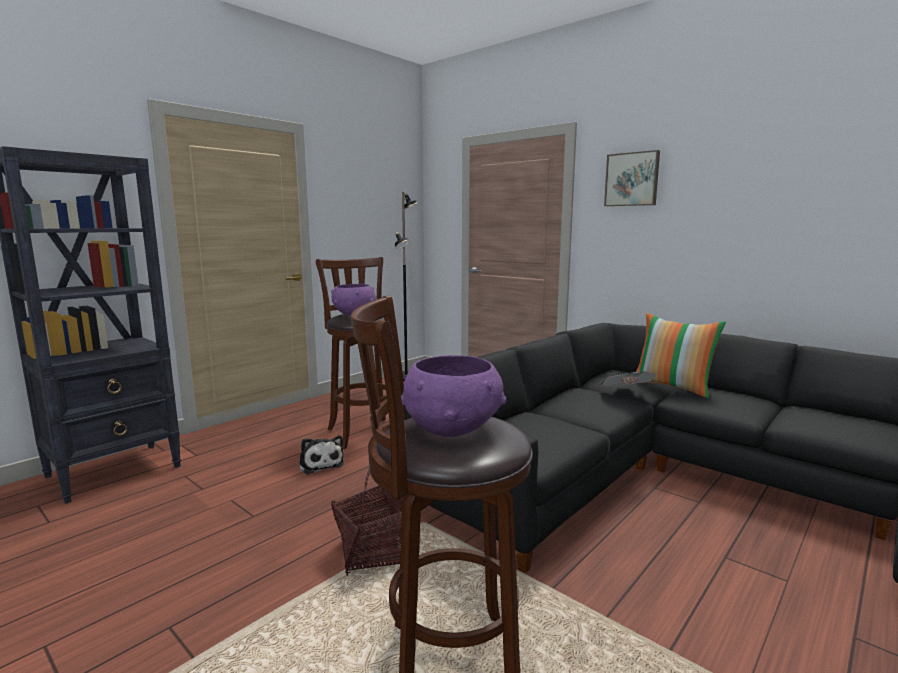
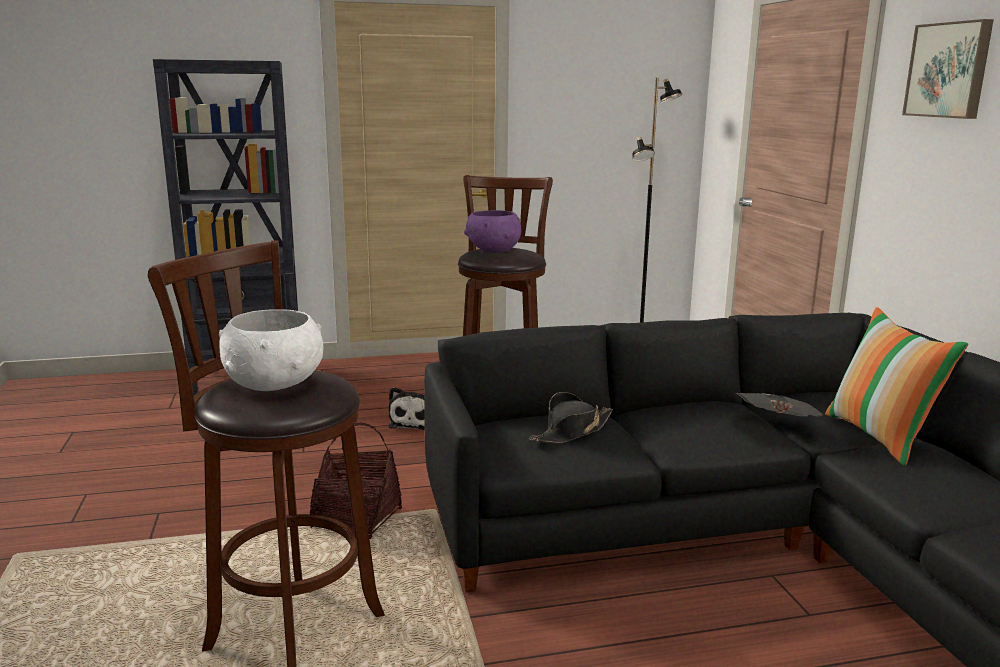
camera: 35 degrees right, 5 degrees up
(452, 429) = (275, 384): purple bowl -> white bowl
(538, 426) = (571, 431): none -> black hat

